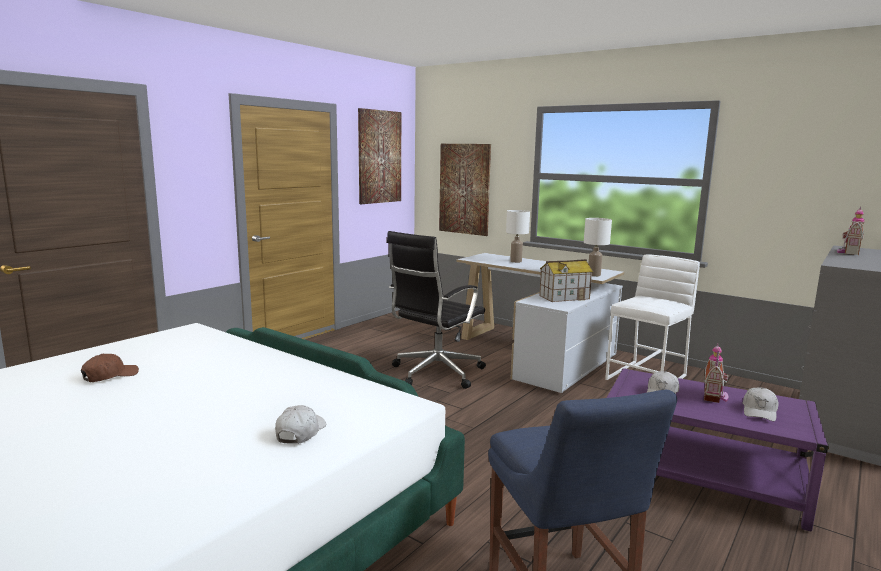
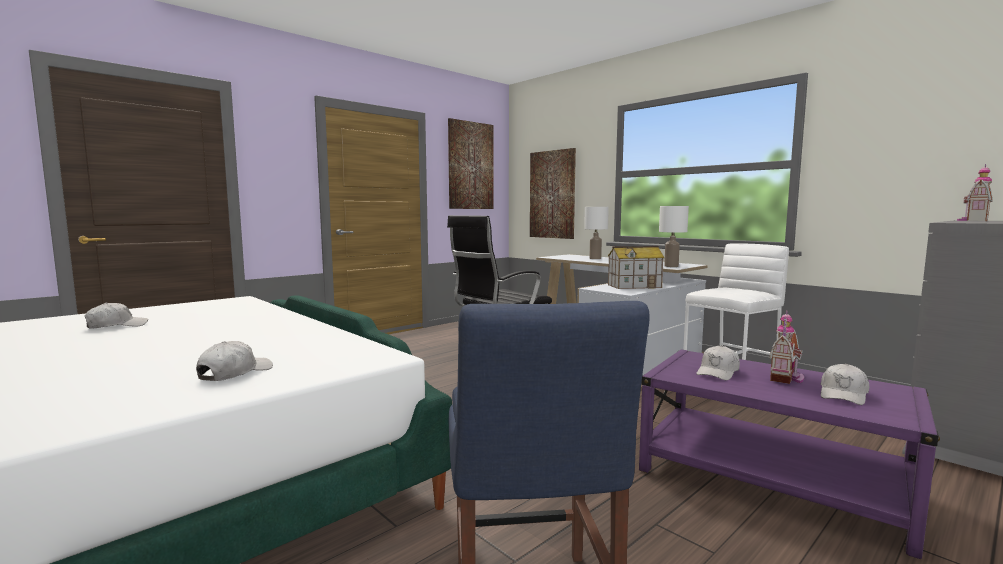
camera: 10 degrees right, 5 degrees down
(110, 376) = (117, 326): brown cap -> white cap

